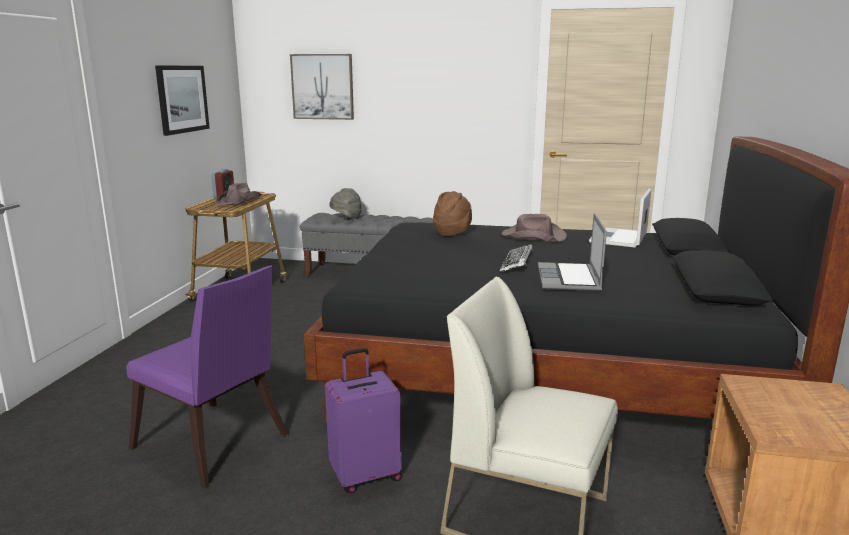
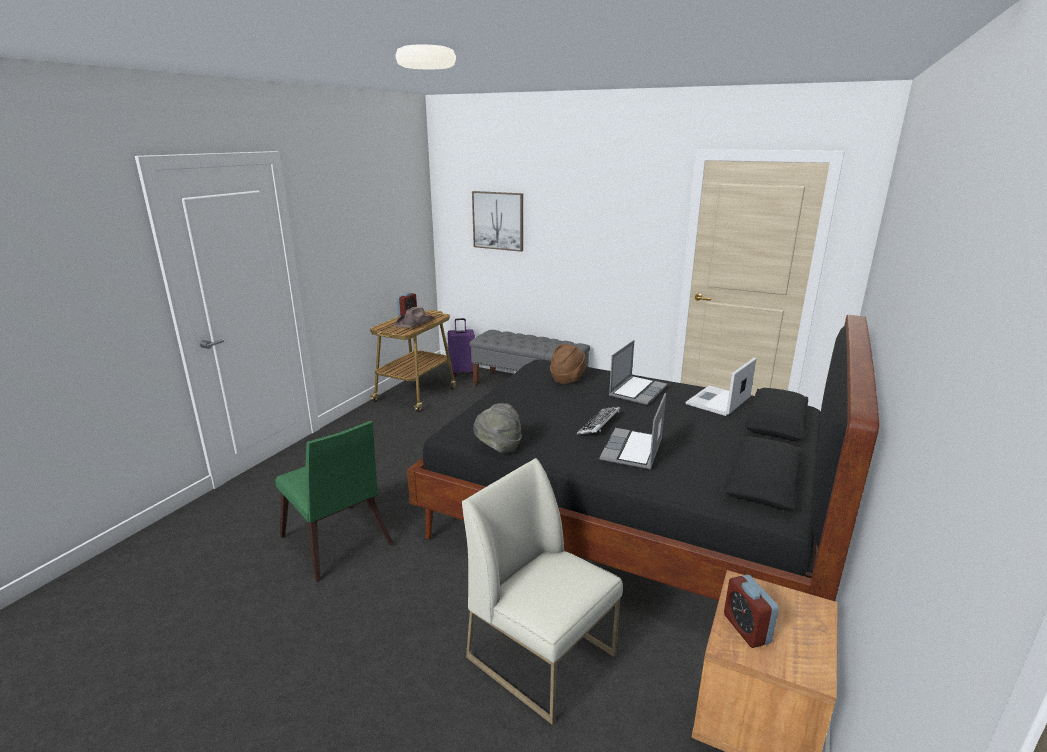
camera: 15 degrees right, 5 degrees up
(182, 99) = (373, 236): picture -> none
(214, 446) = (338, 545): purple chair -> green chair
(346, 218) = (509, 339): grey hat -> grey hat (498, 448)
(365, 475) = (434, 593): purple suitcase -> purple suitcase (463, 372)
(533, 236) = (637, 391): brown hat -> laptop
(780, 417) = (746, 629): none -> alarm clock

